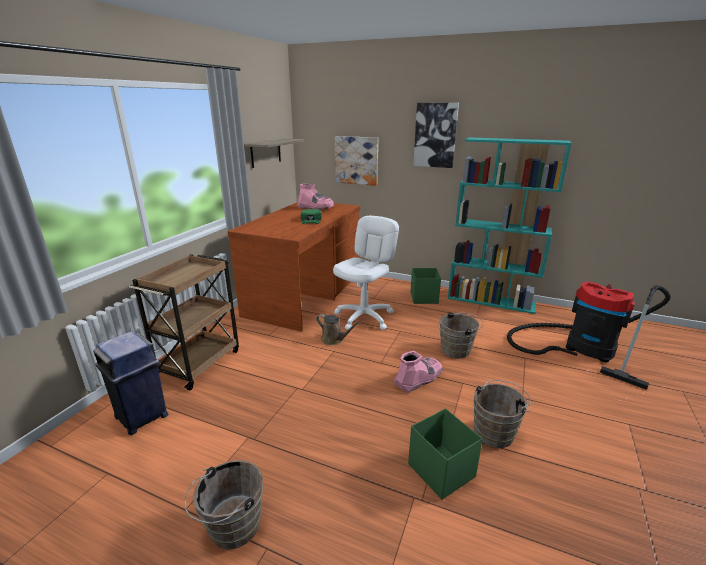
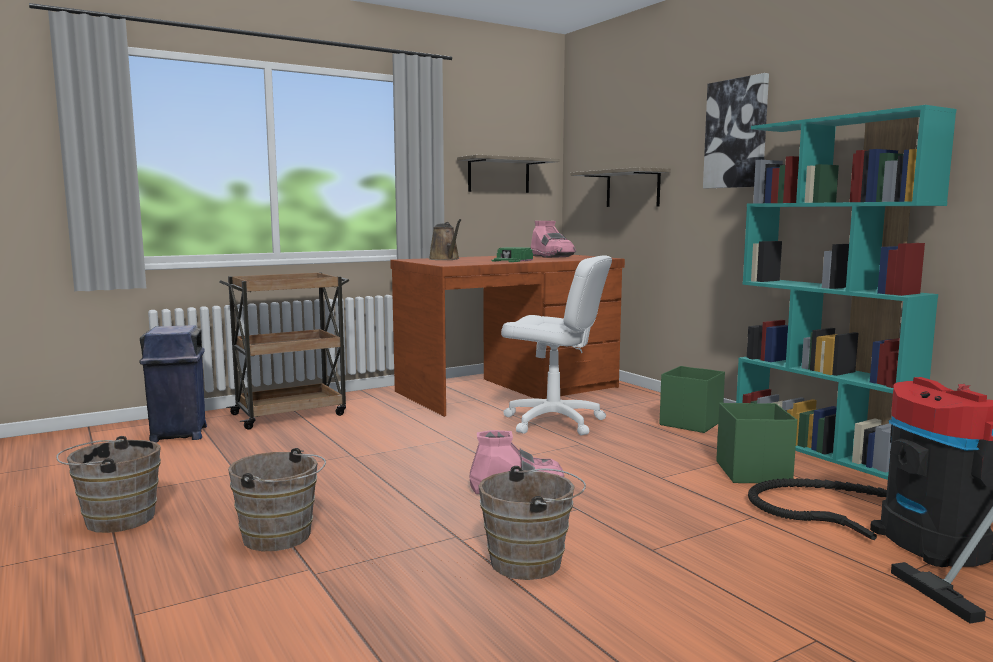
camera: 35 degrees right, 15 degrees down
(334, 339) = (472, 431): brown watering can -> brown watering can (445, 259)
(356, 160) = (632, 188): picture -> shelf
(364, 317) = (553, 422): white office chair -> white office chair turned 45 degrees clockwise
(441, 470) = (384, 563): green storage box -> green storage box (753, 472)
(458, 350) = (639, 480): brown bucket -> brown bucket (281, 537)

